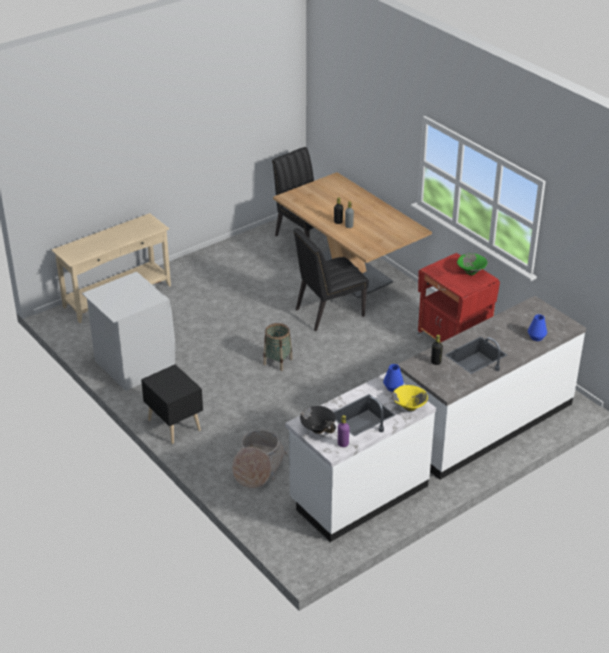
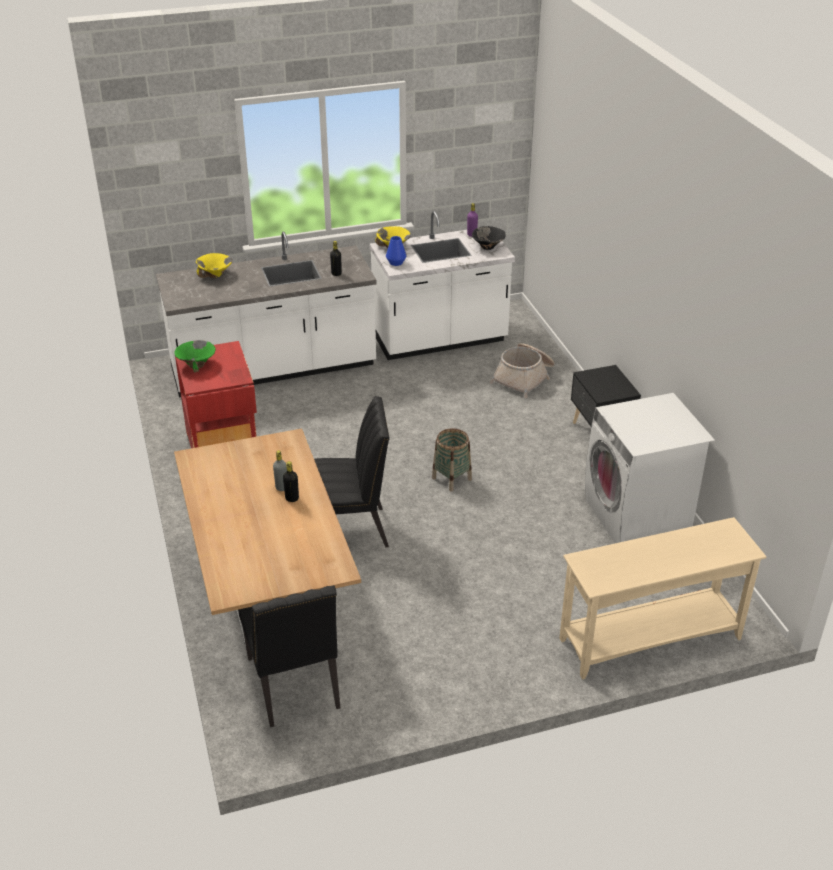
camera: 160 degrees left, 0 degrees up
(536, 337) = (215, 275): blue vase -> yellow bowl

